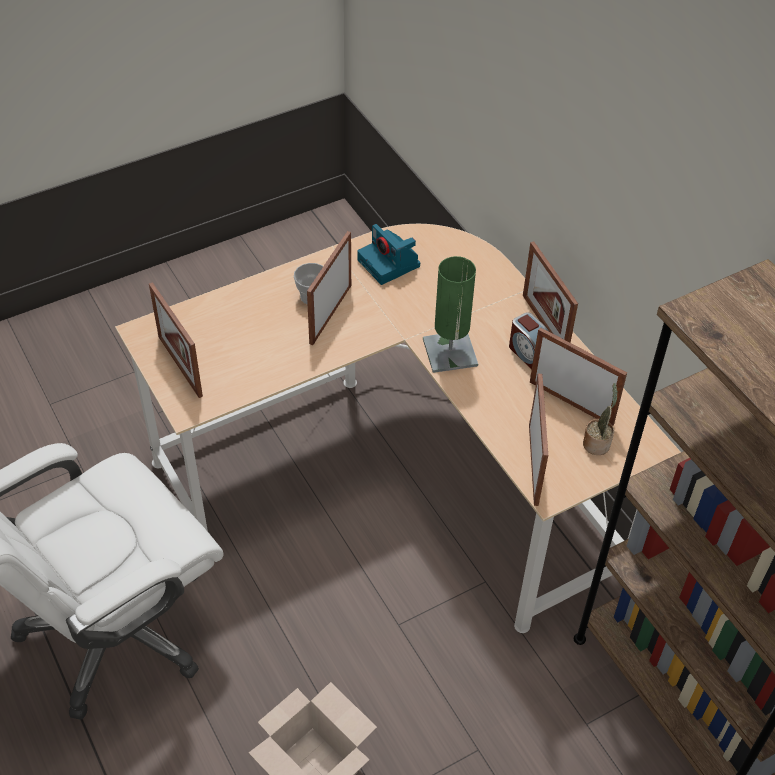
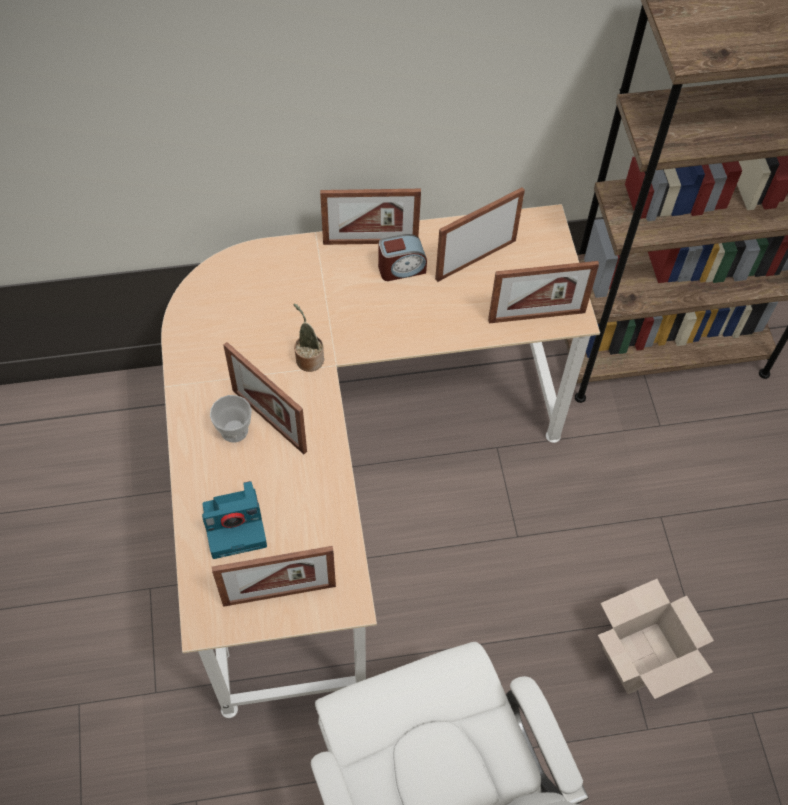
camera: 70 degrees left, 10 degrees up
(390, 264) = (221, 341): camera -> camera (236, 525)
(450, 352) = (371, 332): green table lamp -> none
(533, 464) = (536, 316): picture frame -> picture frame turned 150 degrees clockwise
(597, 443) = (529, 259): potted plant -> potted plant (308, 358)

